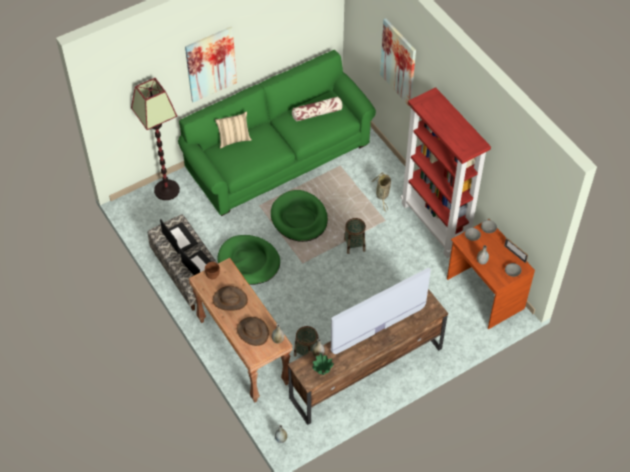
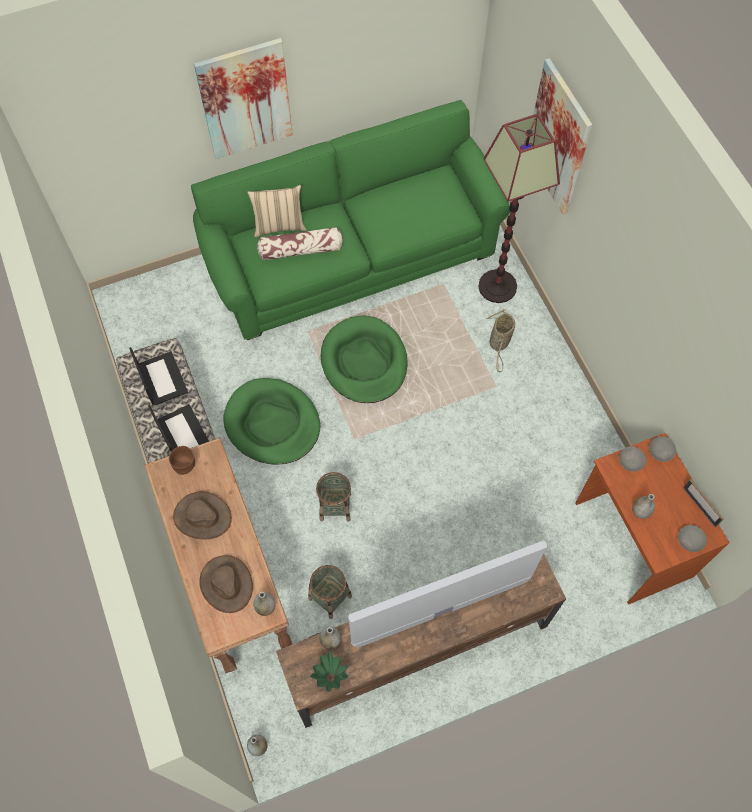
camera: 10 degrees right, 10 degrees up
(167, 190) = (176, 285): floor lamp -> floor lamp (497, 286)
(317, 113) = (417, 200): pillow -> pillow (301, 250)
(354, 245) = (440, 421): basket -> basket (335, 507)
(435, 225) = (573, 406): red bookcase -> none

